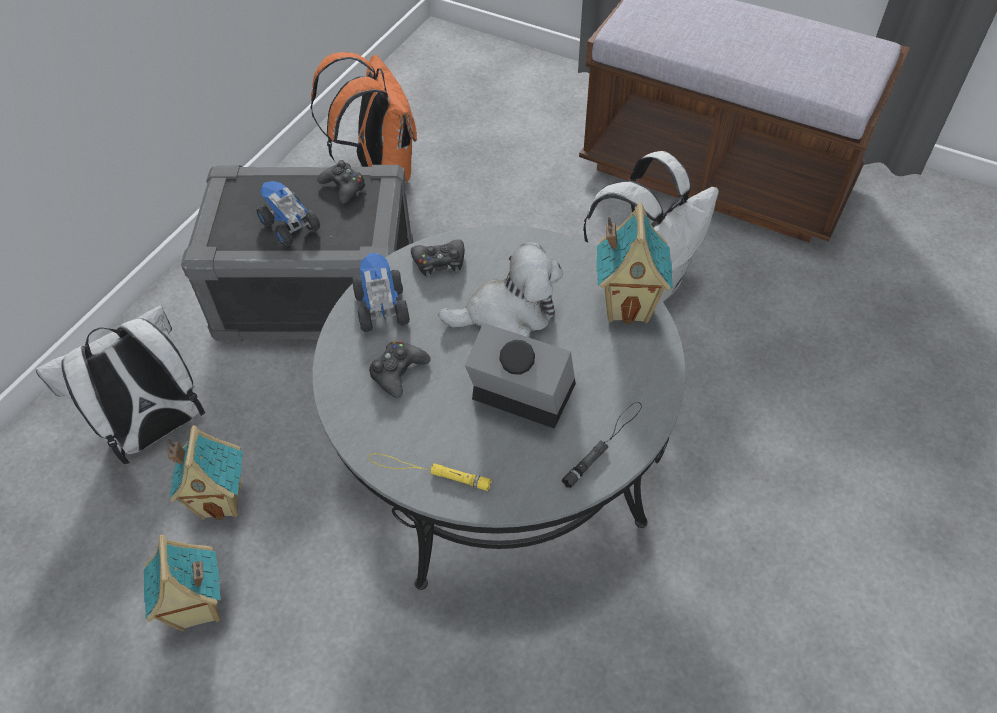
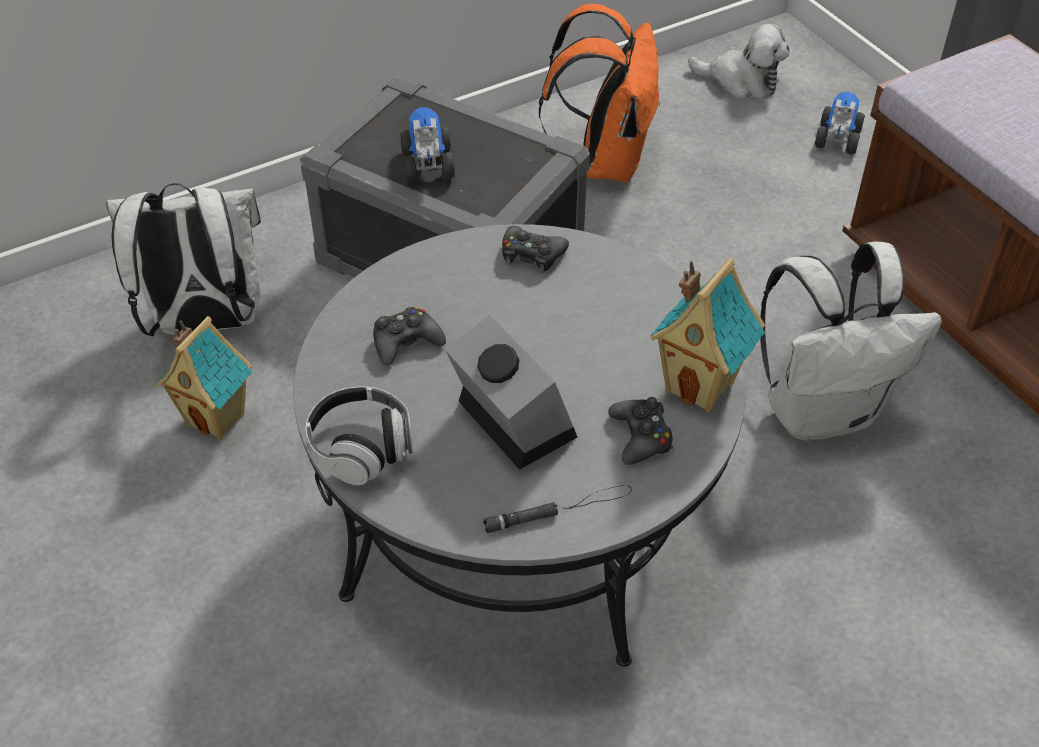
camera: 30 degrees right, 5 degrees down
(198, 610) = (127, 507): toy house -> none
(344, 187) = (510, 147): black game controller -> black game controller (641, 437)
(381, 307) = (438, 273): toy truck -> toy truck (837, 138)
(428, 472) = (361, 448): yellow flashlight -> headphones
(508, 314) = (563, 336): plush toy -> plush toy (741, 81)

